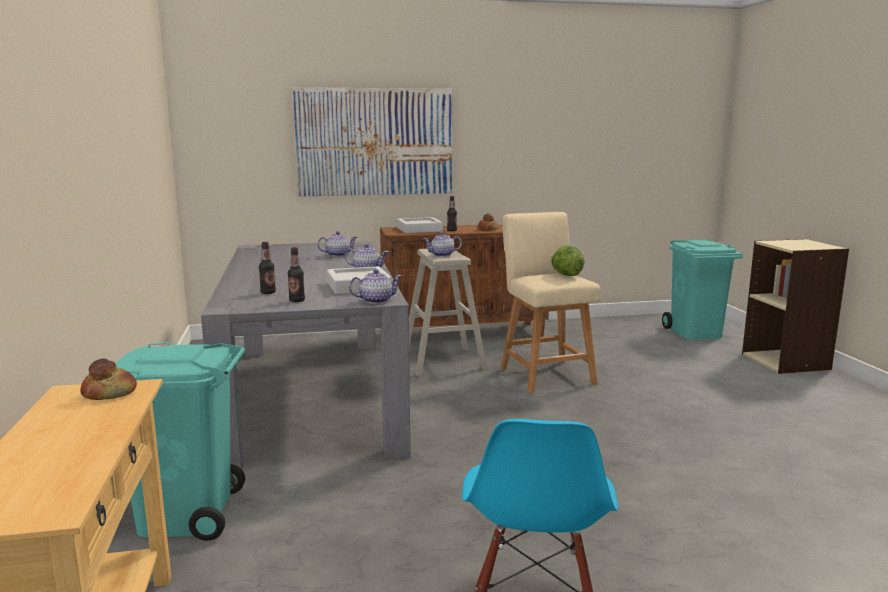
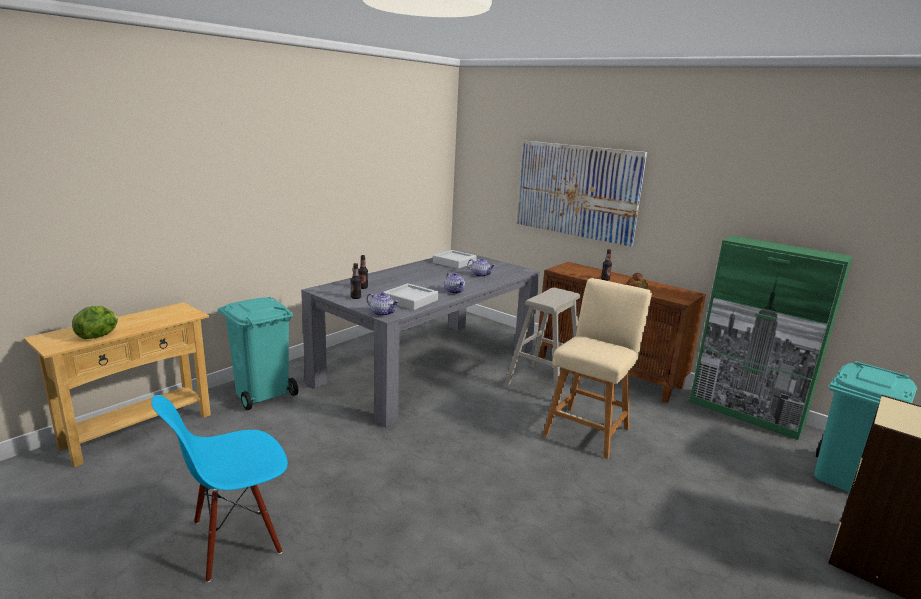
camera: 50 degrees right, 5 degrees up
(110, 393) = (181, 313): bread -> none
(419, 229) = (585, 271): grey tray -> grey tray (454, 262)
(442, 255) = (549, 297): teapot -> none
(566, 275) = (608, 348): lettuce -> lettuce (99, 336)
(592, 323) = (745, 414): none -> green cabinet

